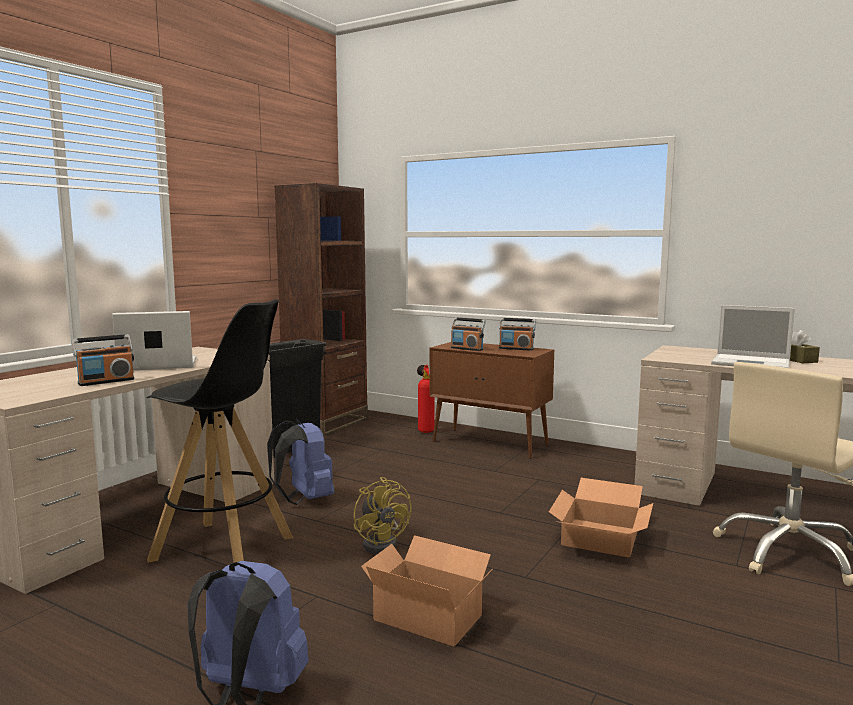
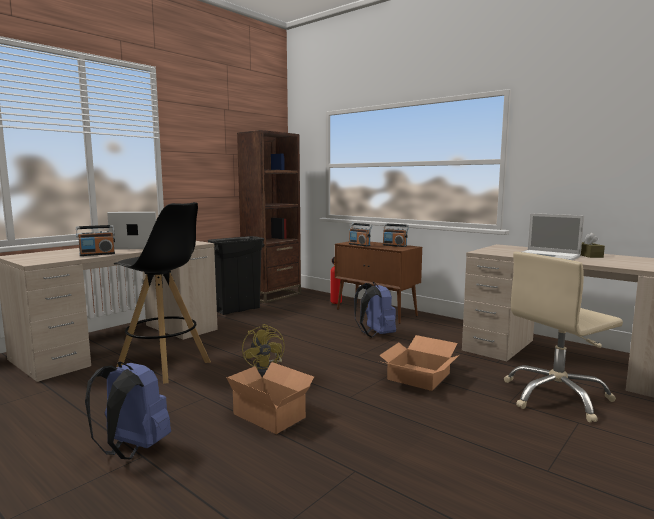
camera: 10 degrees right, 0 degrees up
(304, 499) = (231, 340): blue backpack -> blue backpack (375, 334)

